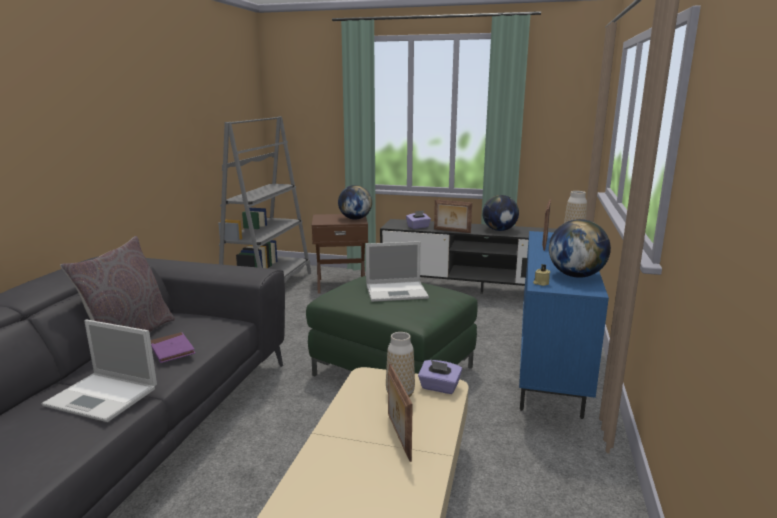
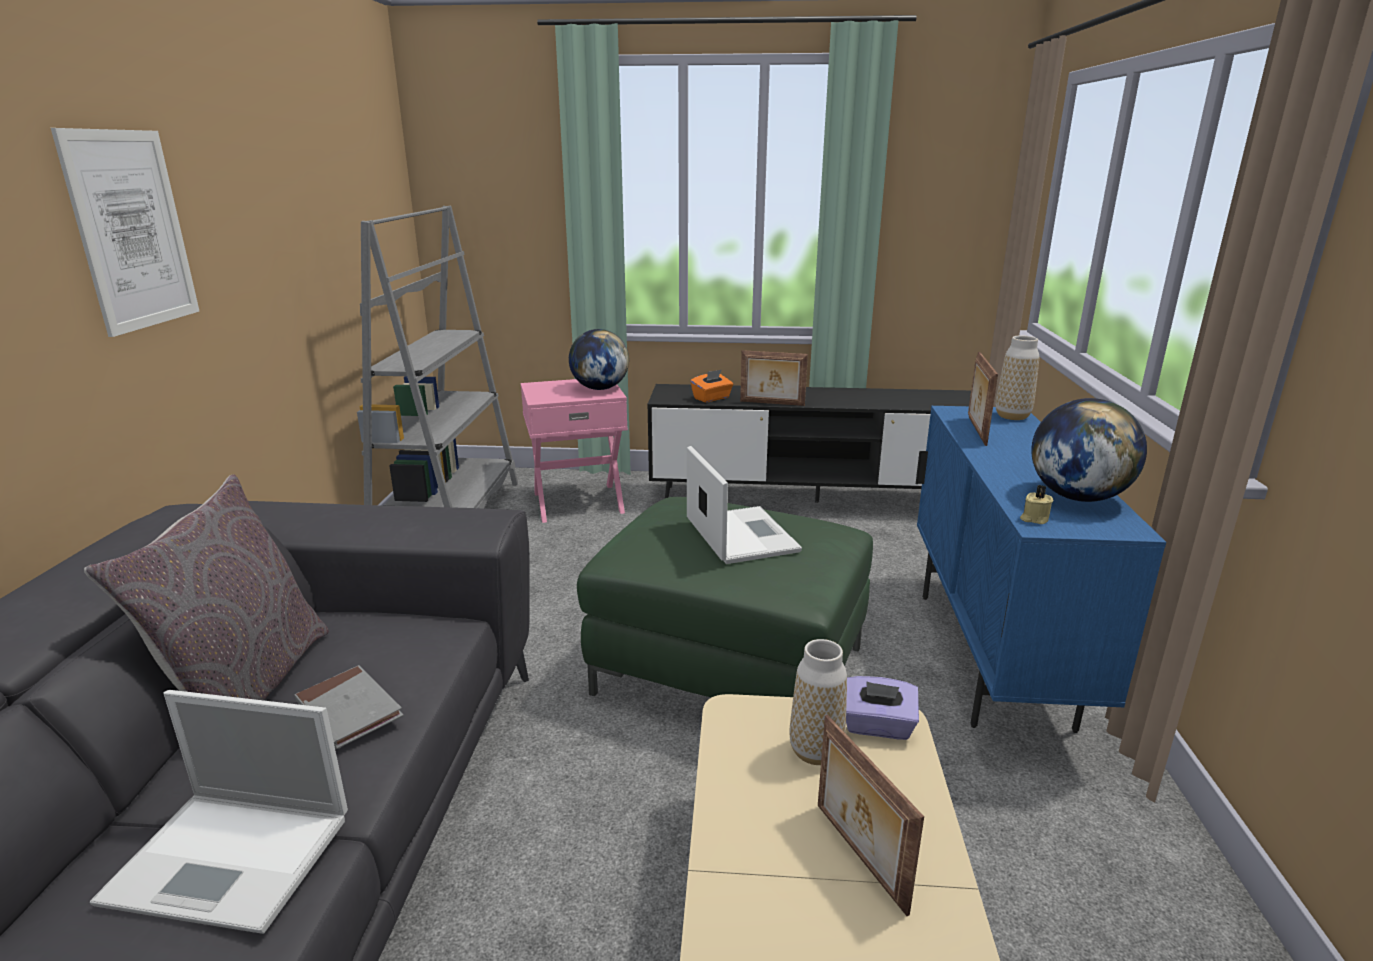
camera: 10 degrees left, 5 degrees up
(108, 122) = (131, 230): none -> picture
(172, 350) = (349, 711): purple book -> grey book
(341, 284) = (578, 502): brown side table -> pink side table
(397, 291) = (740, 535): laptop -> laptop turned 90 degrees counterclockwise
(418, 227) = (712, 398): purple tissue box -> orange tissue box
(499, 230) = (848, 398): globe -> none

